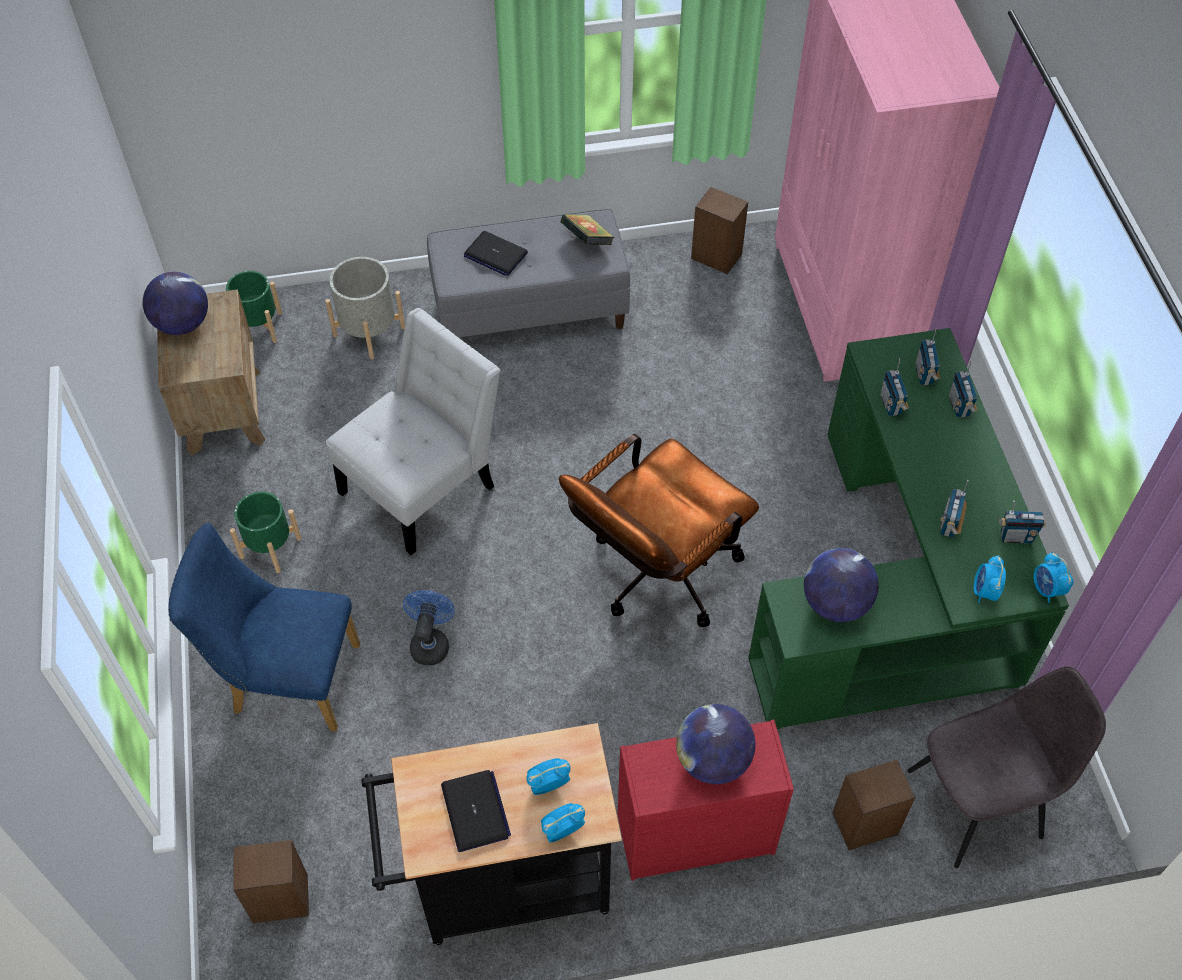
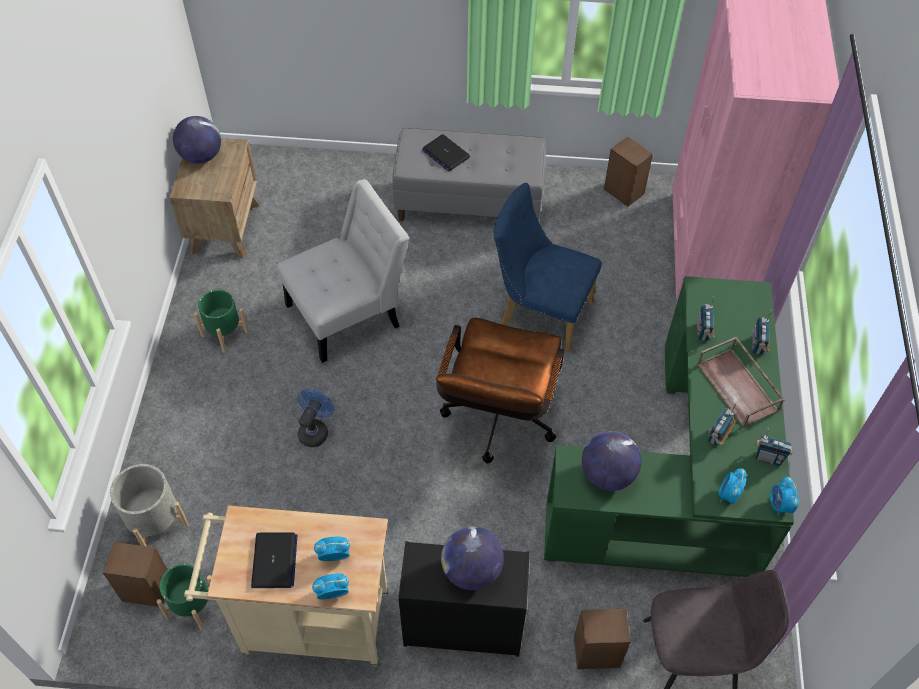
camera: 15 degrees right, 0 degrees up
(259, 326) = (269, 172): green planter -> green planter (193, 605)
(286, 678) = (204, 430): blue chair -> blue chair (539, 311)
(369, 331) = (346, 192): grey planter -> grey planter (155, 521)
(501, 884) = (306, 622): black cart -> beige cart
(587, 241) = (517, 157): book -> none
(655, 576) = (497, 422): brown office chair -> brown office chair turned 45 degrees counterclockwise
(693, 834) = (461, 624): red dresser -> black dresser
(924, 374) = (737, 314): radio -> none
(954, 462) = (738, 388): none -> brown tray

